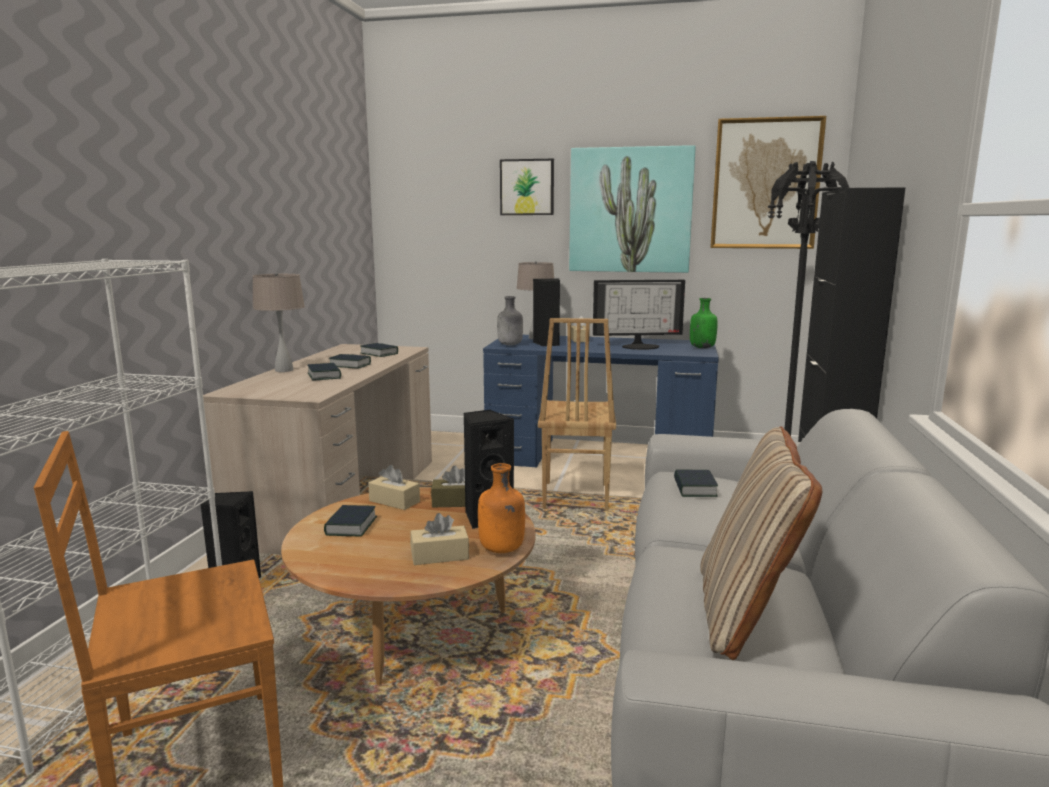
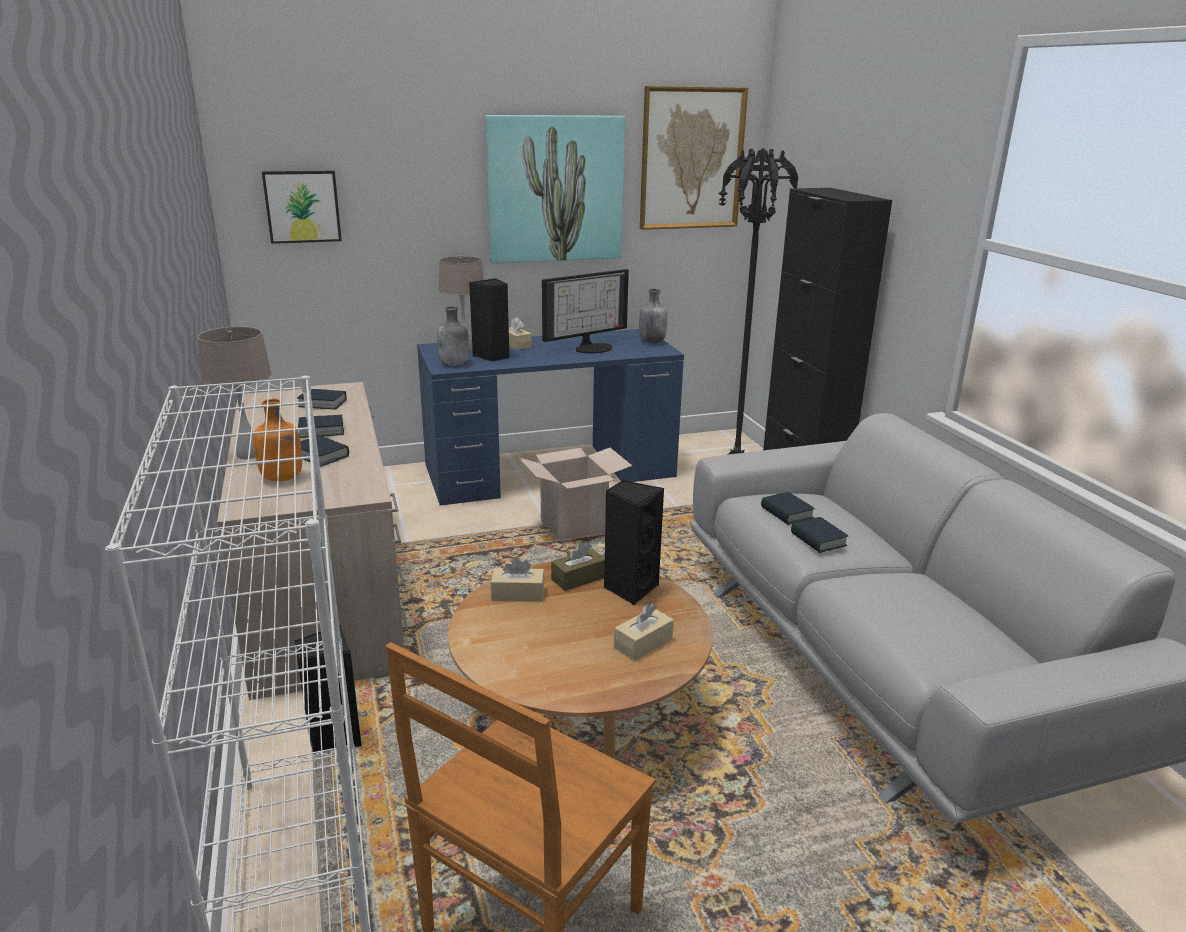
camera: 30 degrees left, 10 degrees up
(351, 526) = (516, 637): book -> book (818, 540)
(501, 549) = (686, 620): orange bottle -> orange bottle (282, 478)
(527, 187) = (431, 162): picture -> picture (302, 206)
(574, 496) = (574, 526): brown chair -> cardboard box
(702, 347) = (652, 341): green bottle -> grey bottle
(746, 613) = (948, 625): beige pillow -> none

